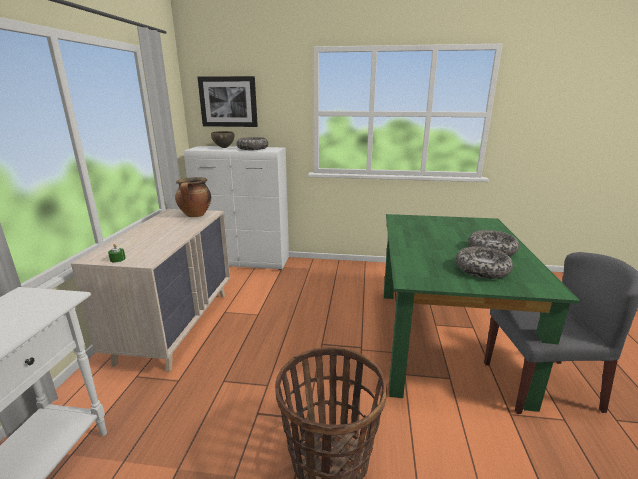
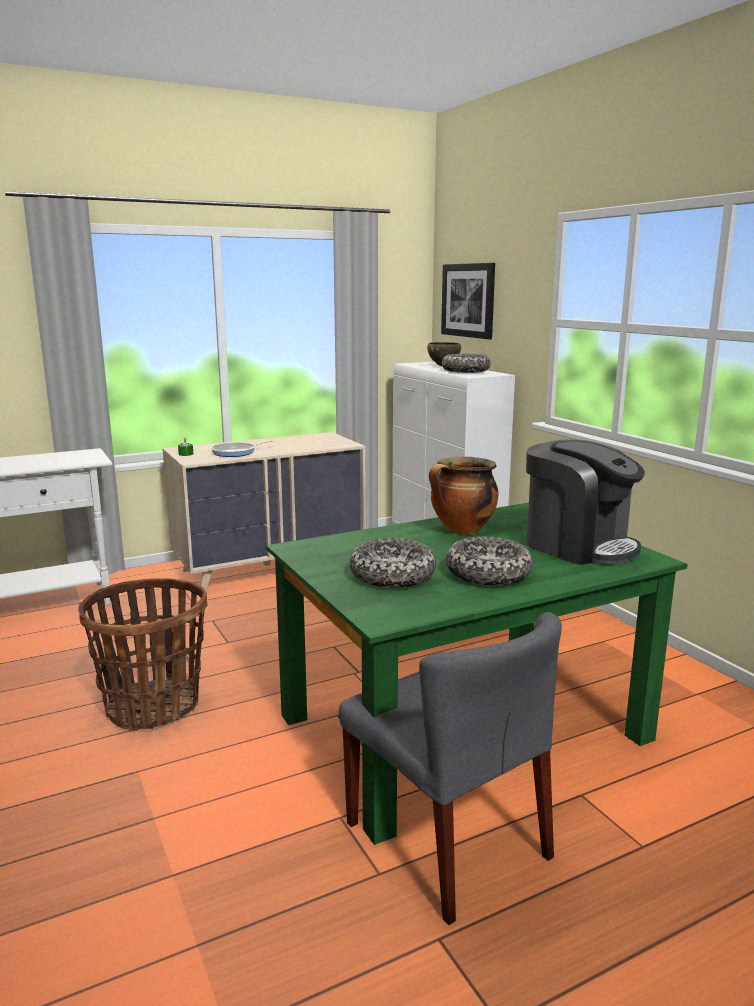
camera: 55 degrees right, 5 degrees down
(157, 243) = (236, 452): none -> frying pan
(195, 215) = (330, 442): cooking pot -> cooking pot (462, 530)
(462, 225) = (578, 545): none -> coffee machine

